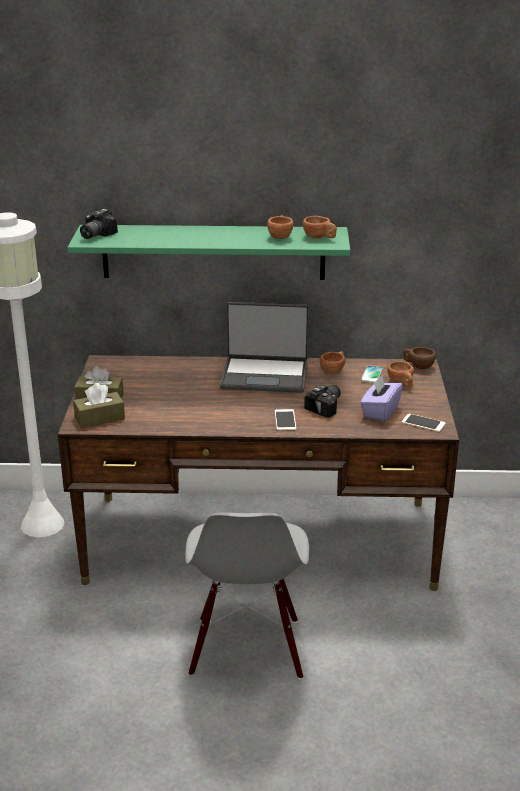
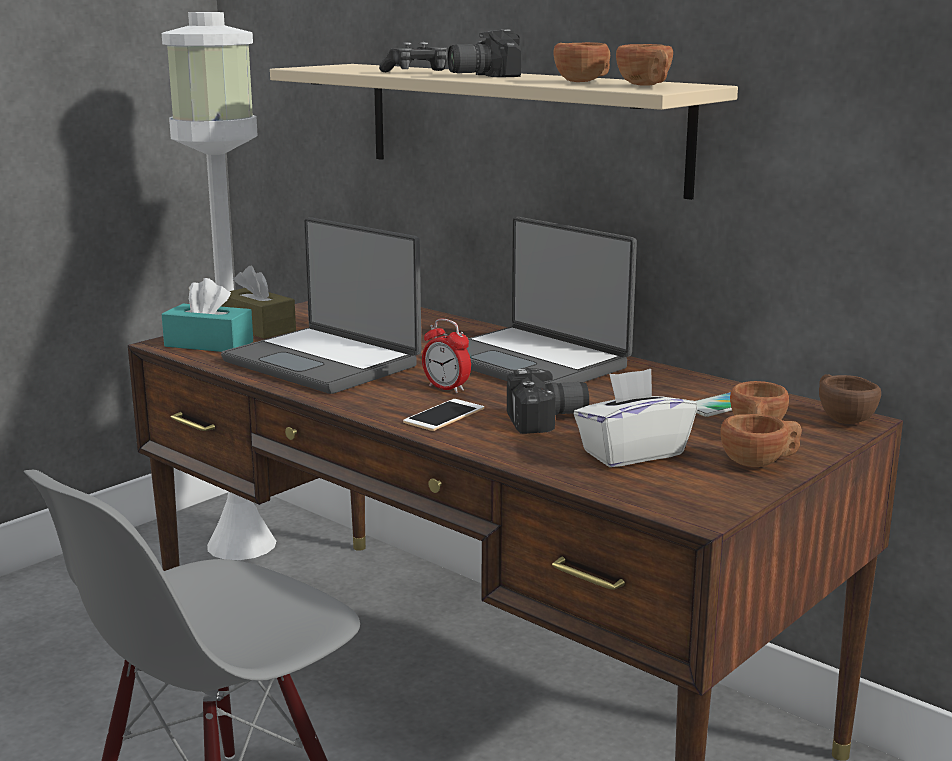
camera: 40 degrees right, 10 degrees down
(94, 235) = (335, 66): camera -> camera (481, 75)
(99, 418) = (209, 344): brown tissue box -> turquoise tissue box
(167, 237) = (417, 72): none -> game controller
(179, 409) = (324, 362): none -> laptop
(213, 252) = (519, 125): green shelf -> beige shelf
(258, 404) = (446, 388): none -> alarm clock
(334, 371) = (661, 384): brown cup -> brown cup (761, 463)
(380, 412) = (632, 453): purple tissue box -> white tissue box
(423, 423) = (685, 493): phone -> none

